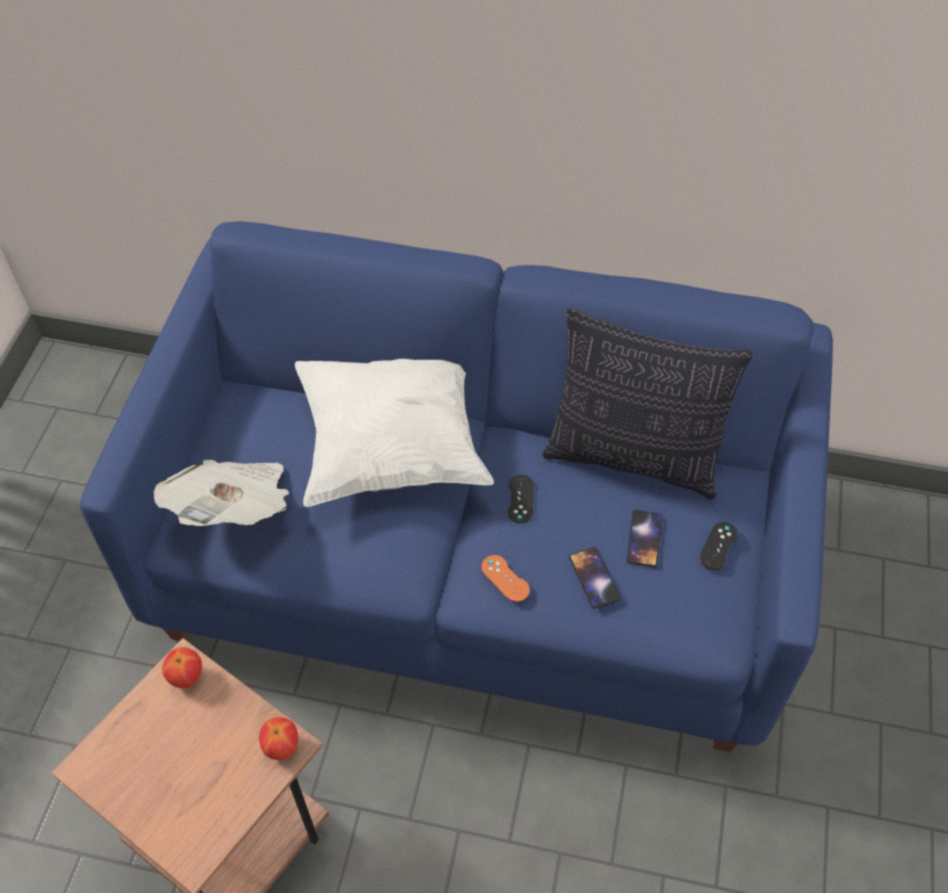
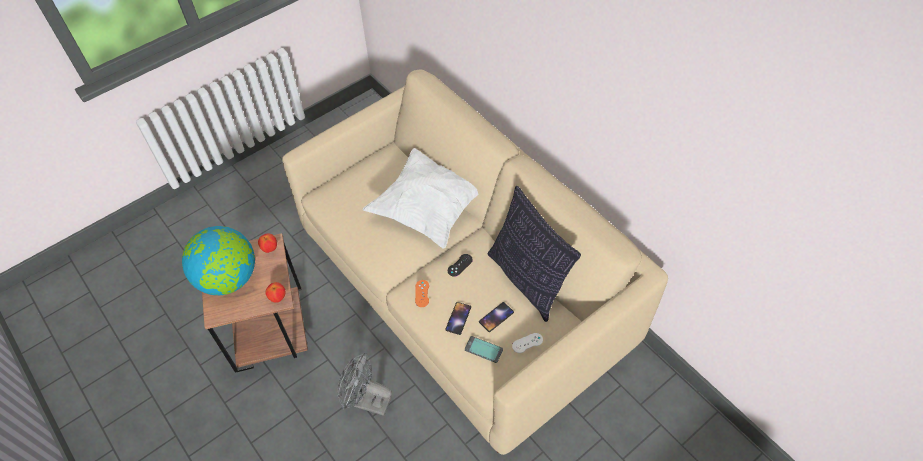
camera: 40 degrees right, 0 degrees up
(158, 780) = (228, 279): none -> globe
(234, 509) = (346, 196): newspaper -> none
(477, 556) = (465, 291): blue sofa -> beige sofa
(481, 825) = (367, 401): none -> grey fan
(671, 598) = (483, 350): none -> phone
(718, 546) = (527, 343): black game controller -> white game controller

